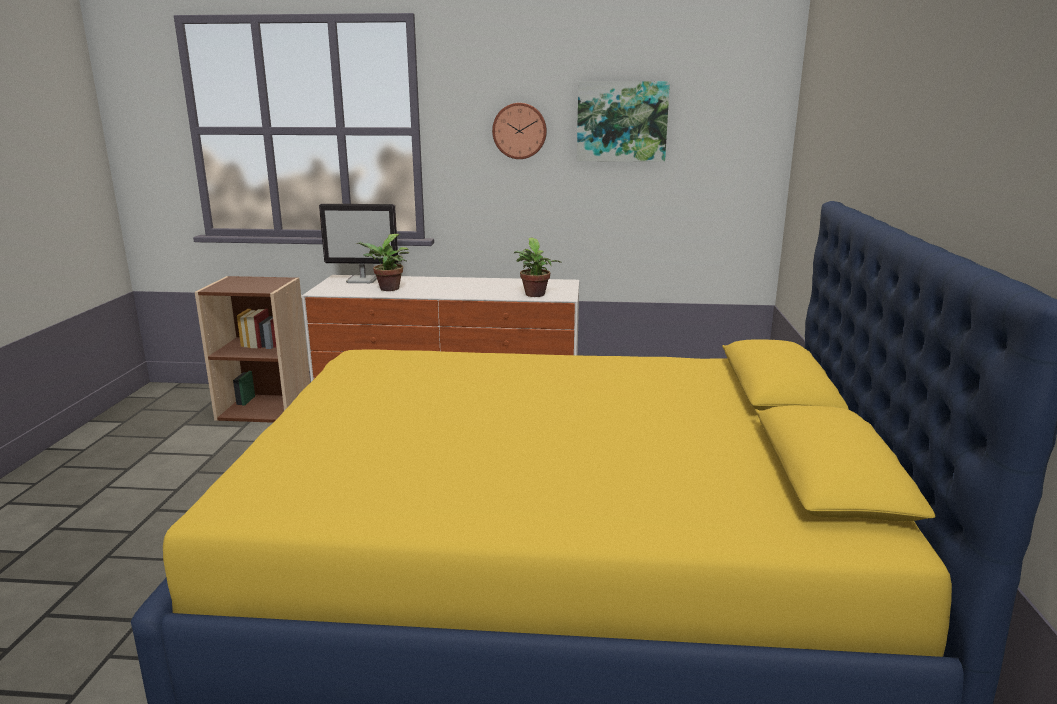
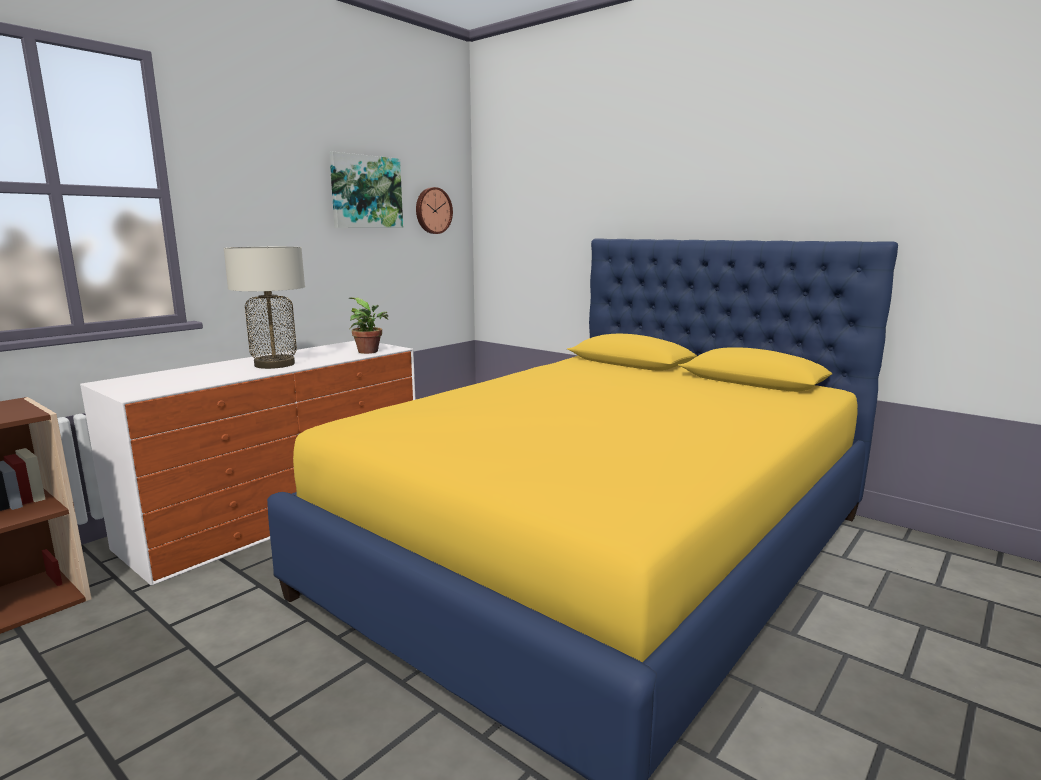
camera: 55 degrees left, 5 degrees down
(363, 280) = (150, 378): monitor -> none
(387, 289) = (213, 377): potted plant -> none
(445, 289) = (274, 364): none -> table lamp
(519, 131) = (280, 197): wall clock -> wall clock (432, 210)

